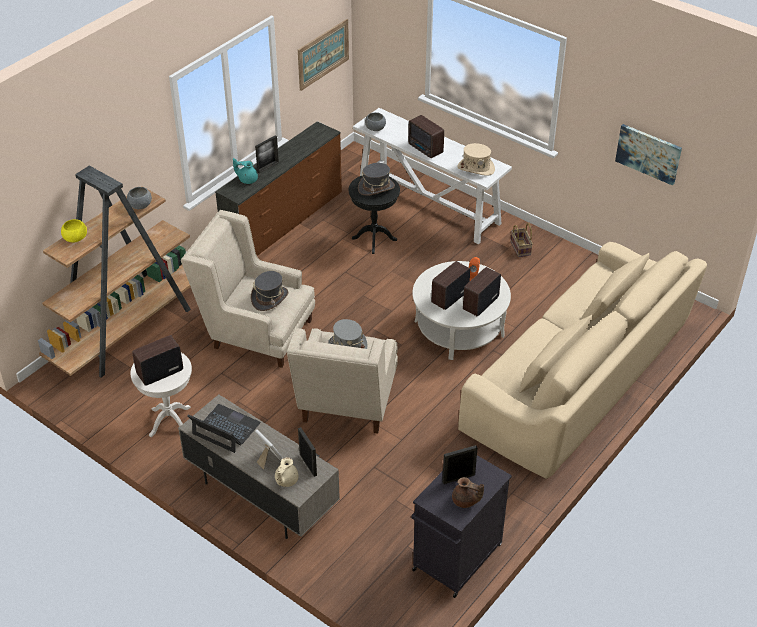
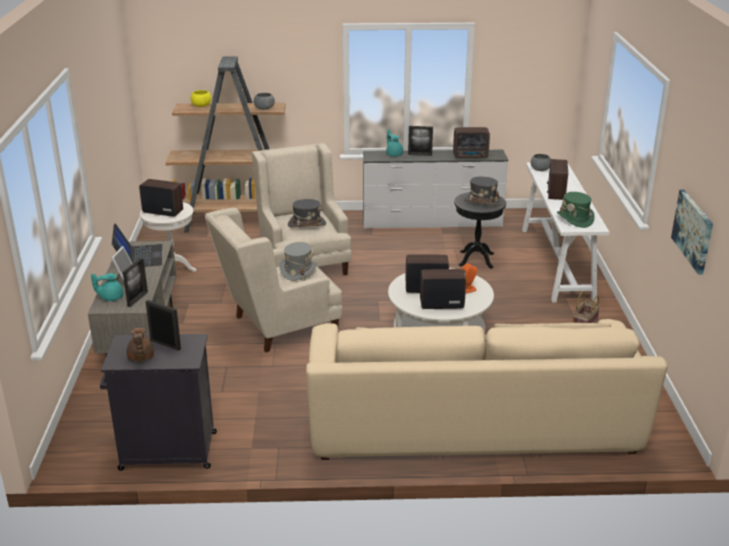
camera: 50 degrees right, 15 degrees down
(284, 222) = (432, 222): brown dresser -> white dresser
(285, 480) = (110, 297): beige teapot -> turquoise teapot
(308, 144) = (471, 156): none -> radio
(323, 54) = (536, 93): picture -> none
(476, 168) = (575, 219): beige hat -> green hat

